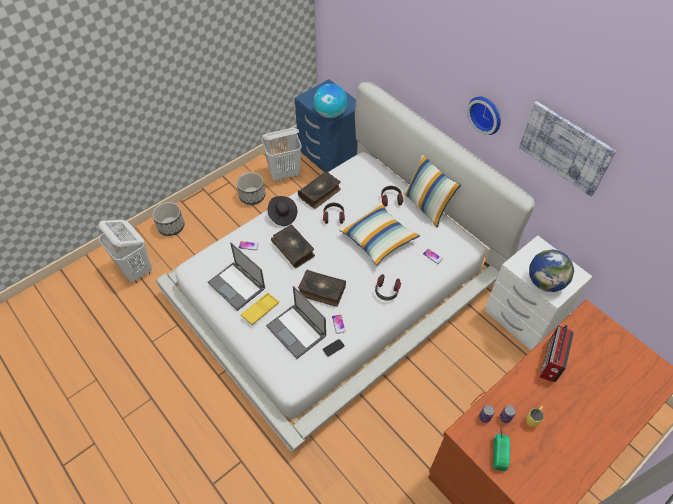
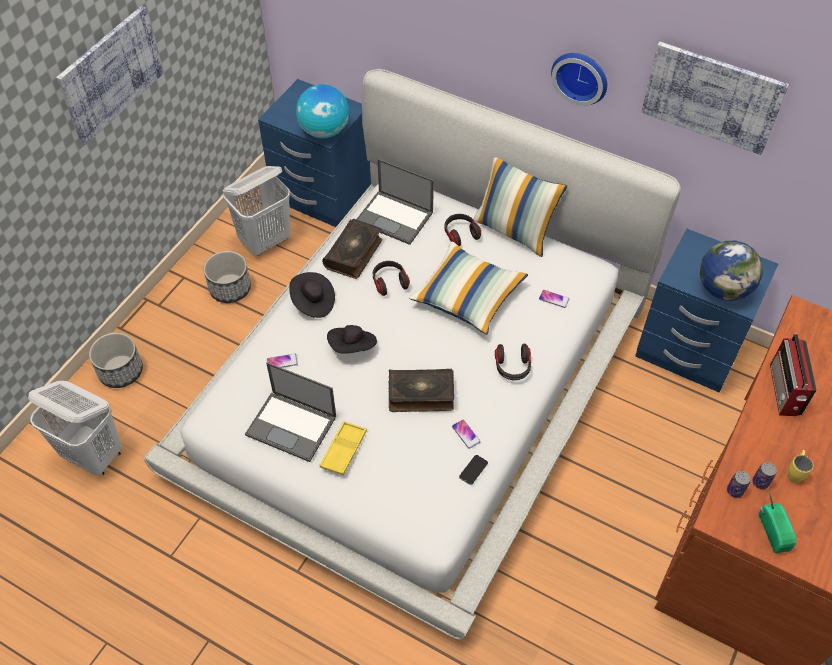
camera: 20 degrees left, 0 degrees up
(196, 45) = (110, 74): none -> picture
(294, 249) = (353, 347): book -> black hat
(297, 331) = (411, 463): laptop -> laptop (395, 217)
(522, 318) = (687, 351): white nightstand -> blue nightstand

